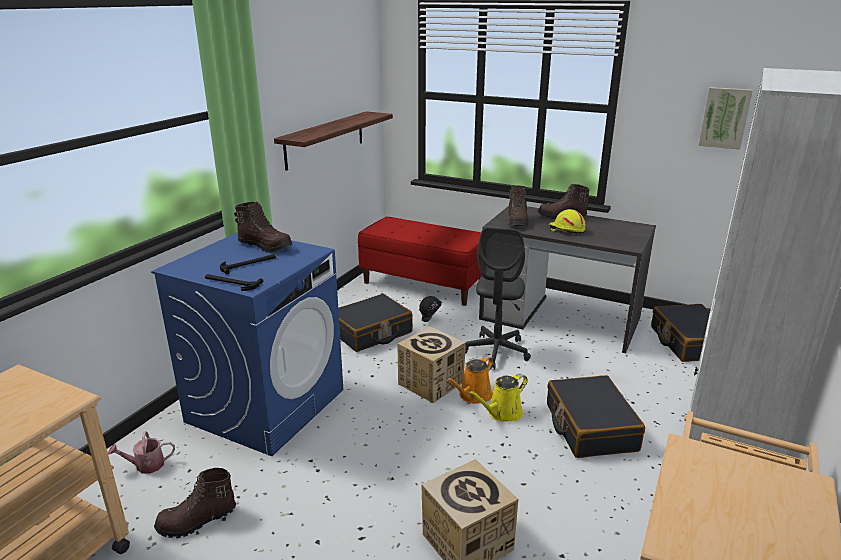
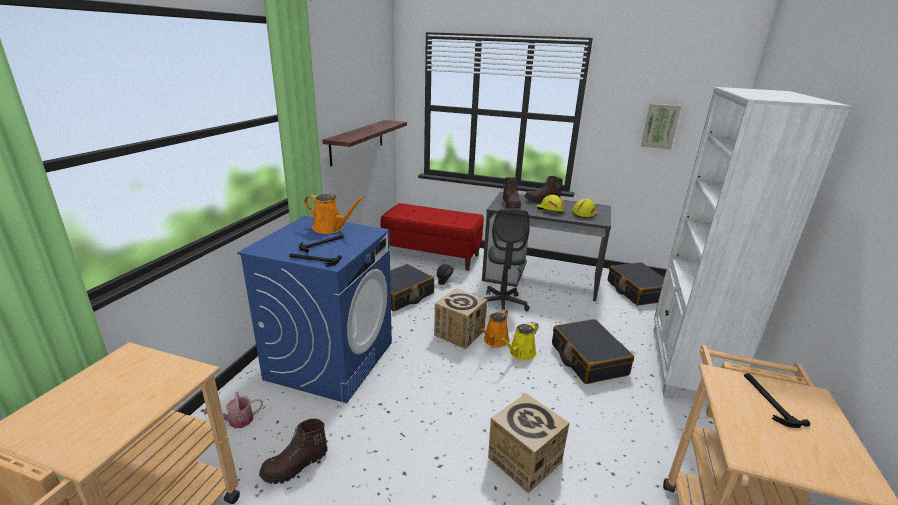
camera: 10 degrees left, 0 degrees up
(266, 246) = (330, 228): brown boot -> orange watering can
(611, 236) = (583, 214): none -> yellow hard hat
(738, 484) = (768, 401): none -> hammer

